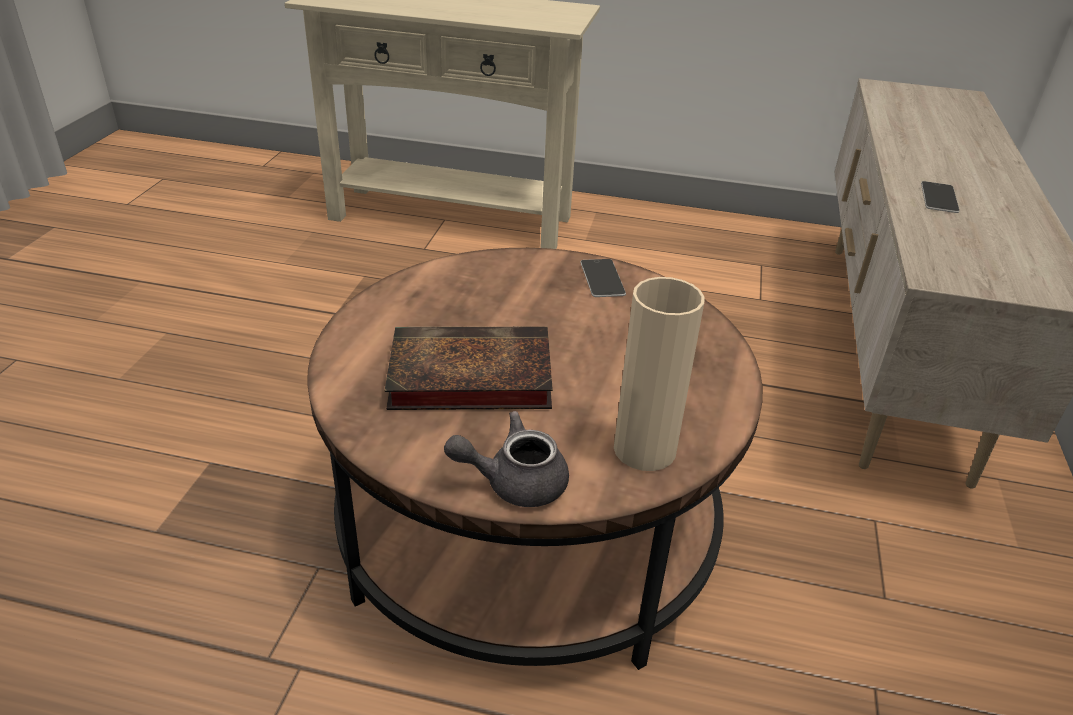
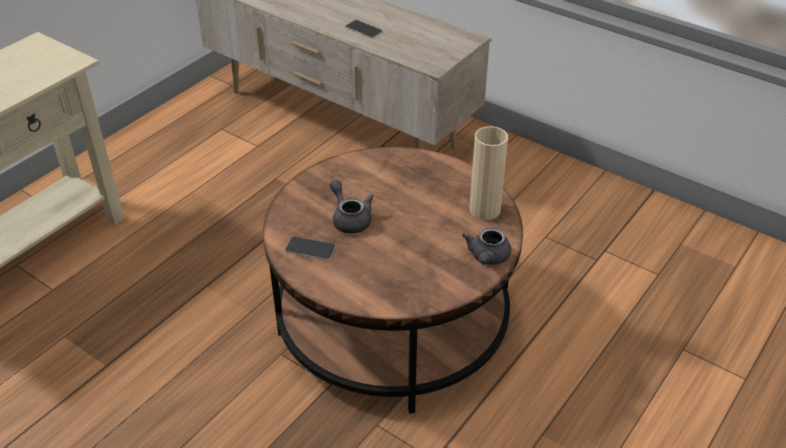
camera: 65 degrees left, 5 degrees up
(466, 378) = (398, 254): book -> none
(518, 315) = (350, 218): none -> grey teapot
(602, 278) = (332, 176): phone -> phone (310, 248)

